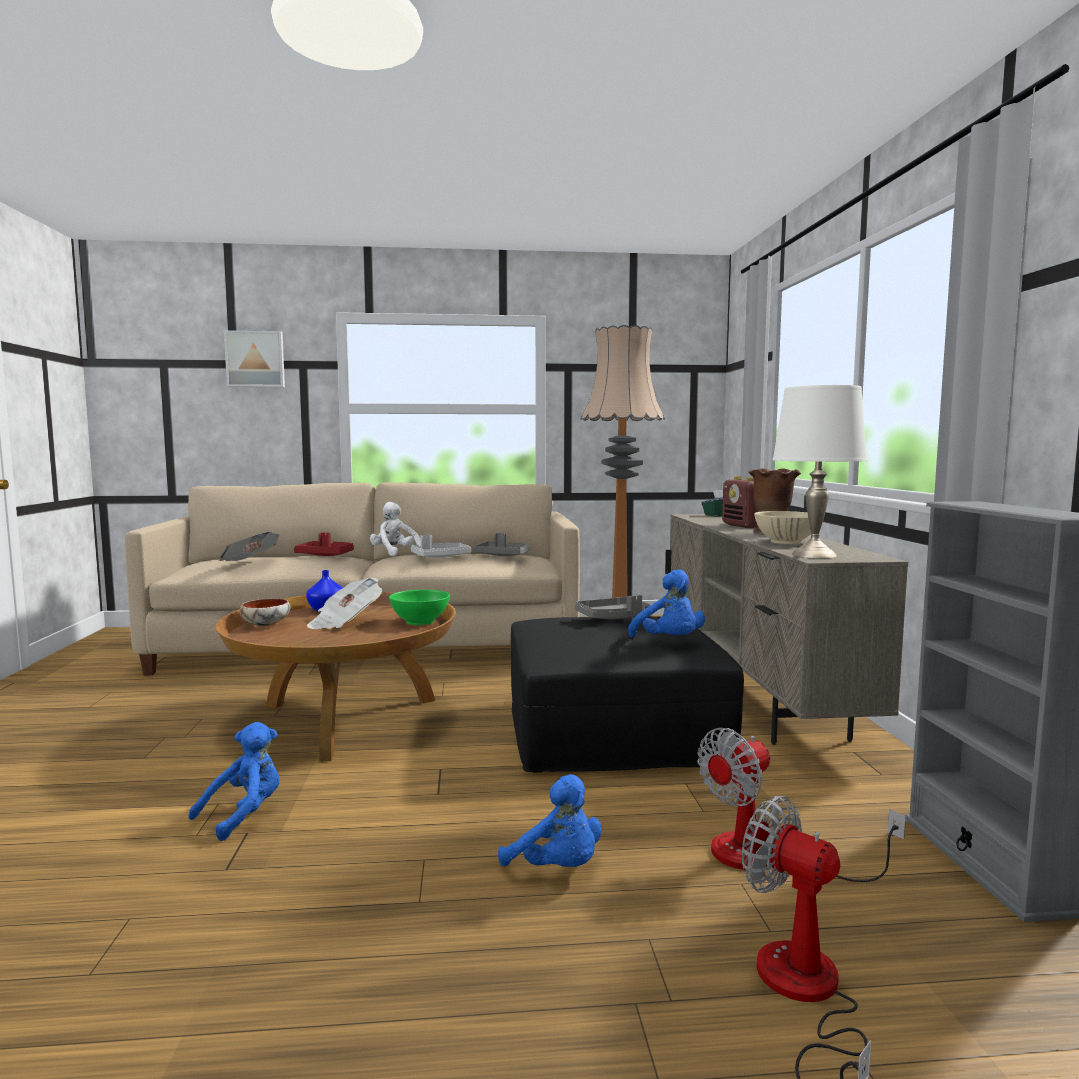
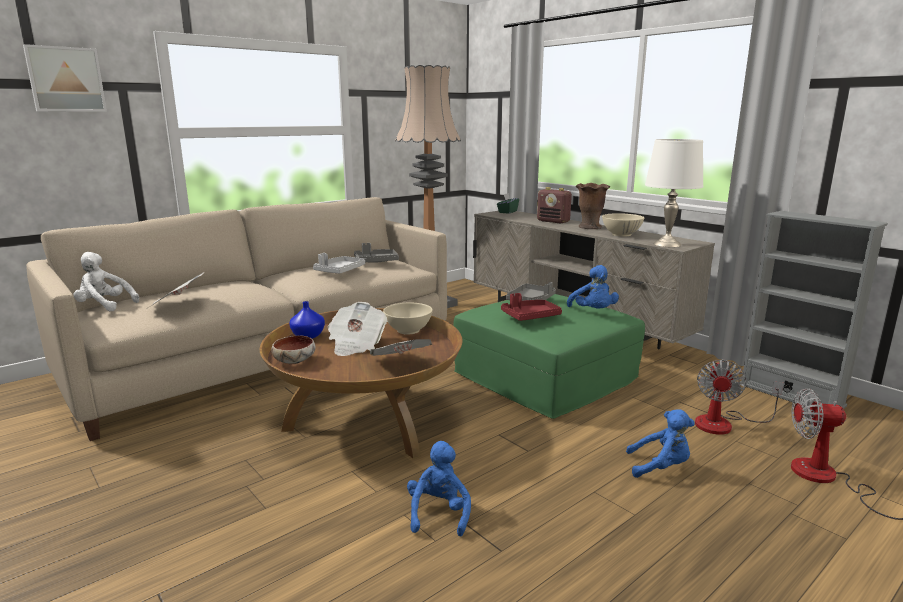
camera: 35 degrees left, 10 degrees up
(325, 555) = (233, 284): red tray -> red tray (530, 316)
(337, 644) = (400, 364): none -> newspaper
(395, 554) = (287, 273): white plush toy -> white plush toy (104, 306)
(420, 622) = (408, 330): green bowl -> beige bowl
(612, 730) = (545, 376): black ottoman -> green ottoman
(669, 642) = (593, 312): blue plush toy -> blue plush toy turned 45 degrees clockwise

